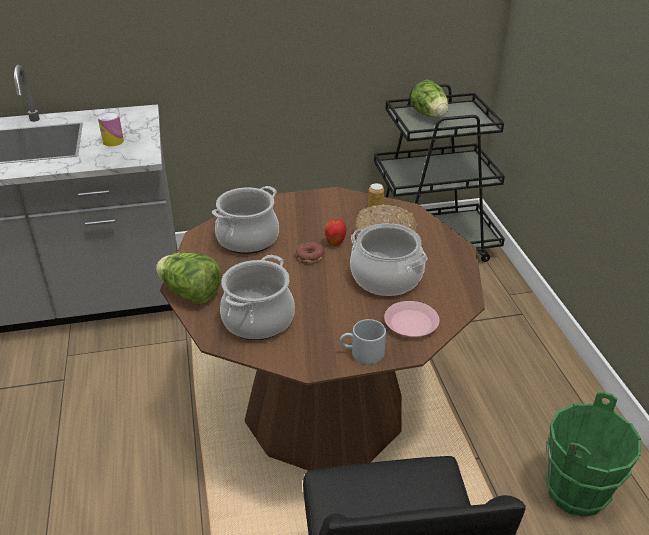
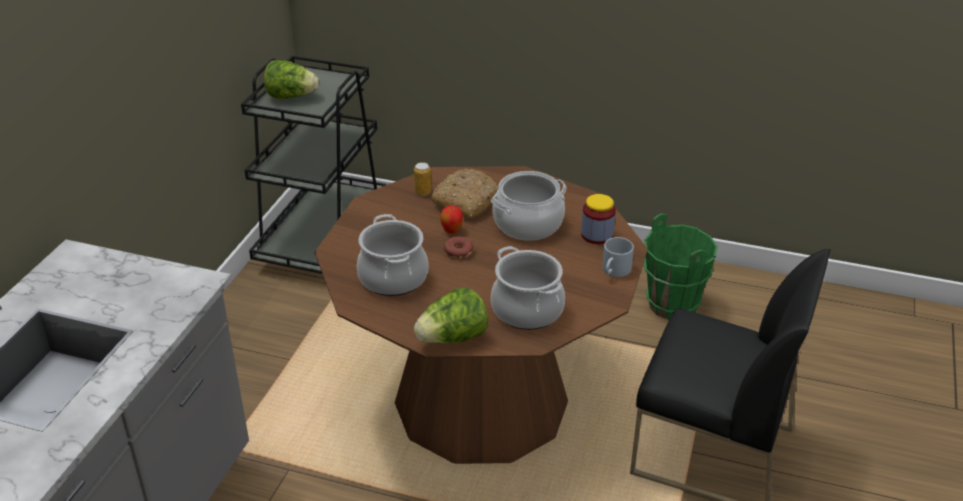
camera: 60 degrees left, 0 degrees up
(113, 141) = (129, 295): can -> none
(410, 323) = (597, 235): pink plate -> jar

